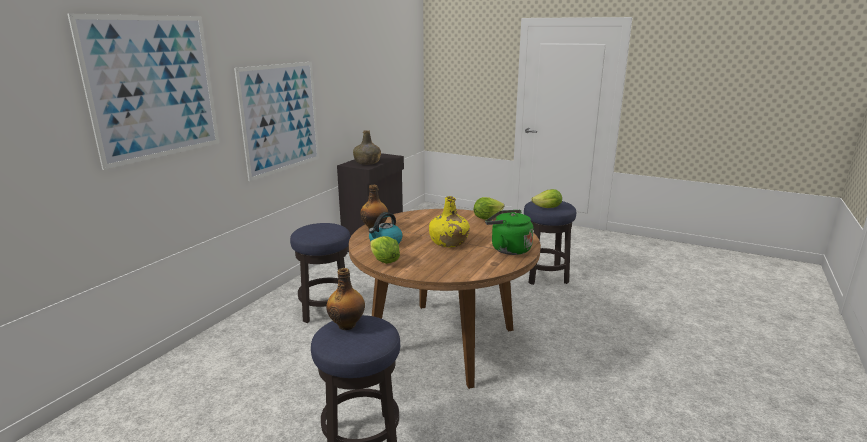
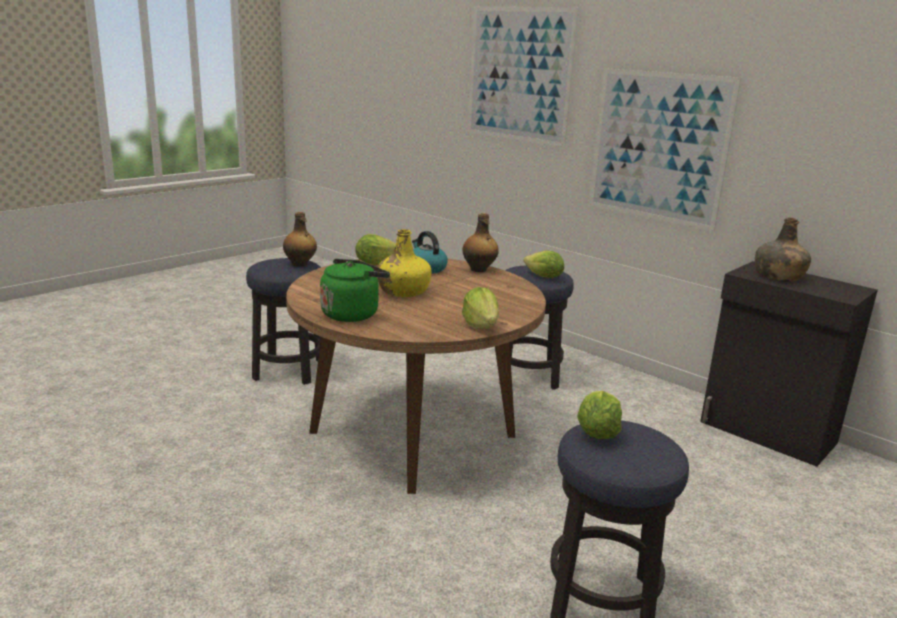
camera: 105 degrees right, 0 degrees up
(330, 227) = (544, 277): none -> lettuce

